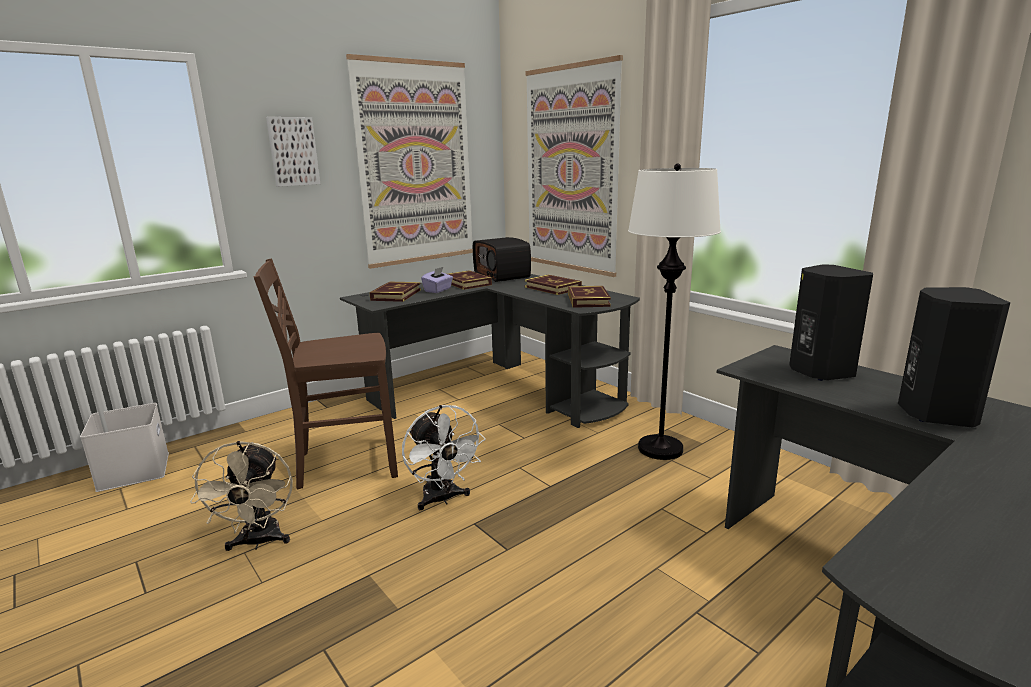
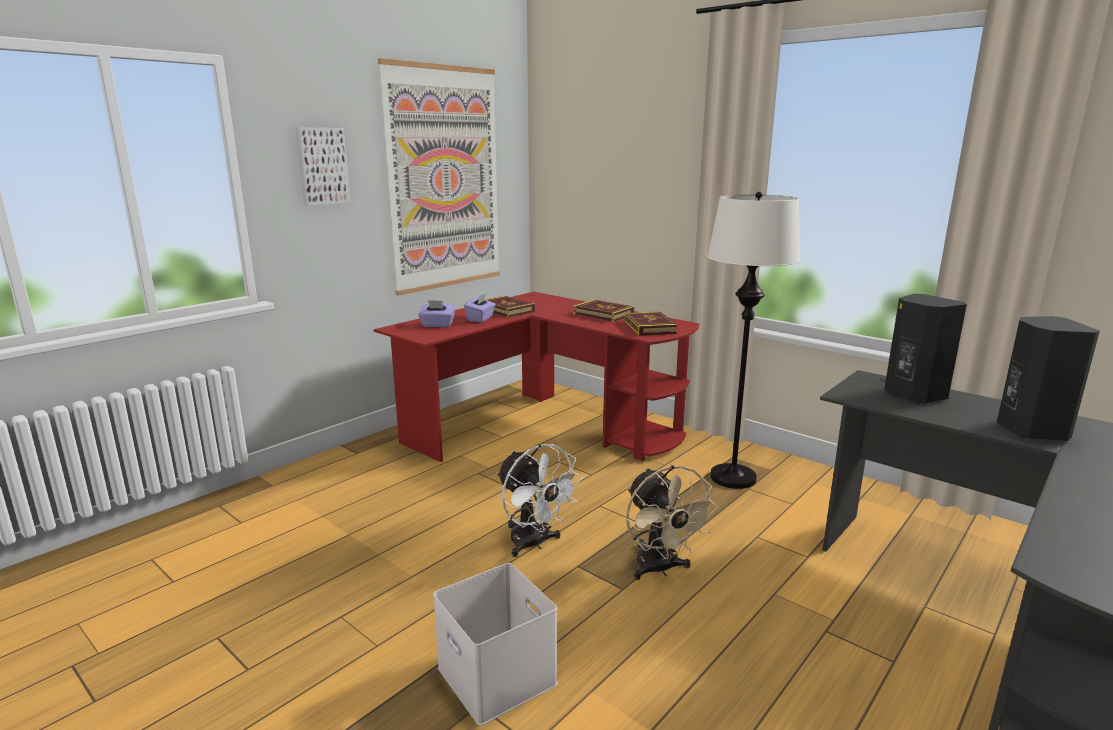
camera: 10 degrees left, 0 degrees up
(132, 470) = (156, 538): white storage box -> white storage box (494, 675)
(259, 542) = (352, 604): beige fan -> beige fan (660, 569)
(345, 463) = (408, 514): brown chair -> none
(396, 295) = (437, 325): book -> purple tissue box
(500, 391) = (544, 426): black desk -> red desk
(503, 275) = (540, 300): radio -> none
(570, 171) = (613, 189): picture -> none

